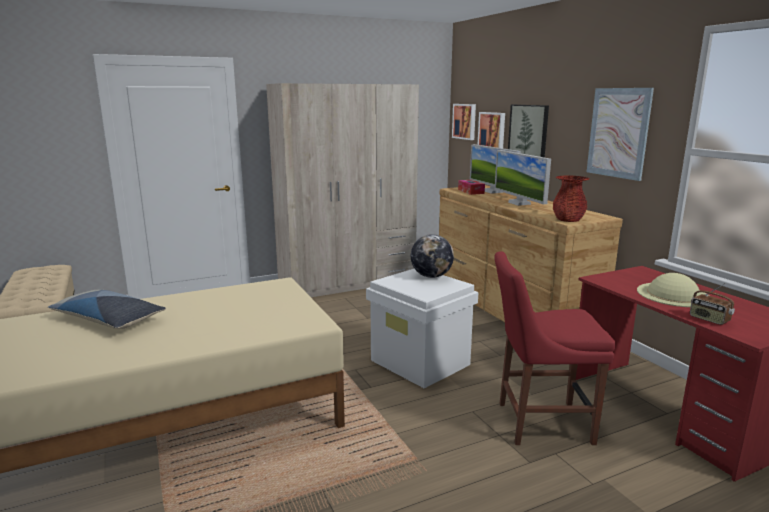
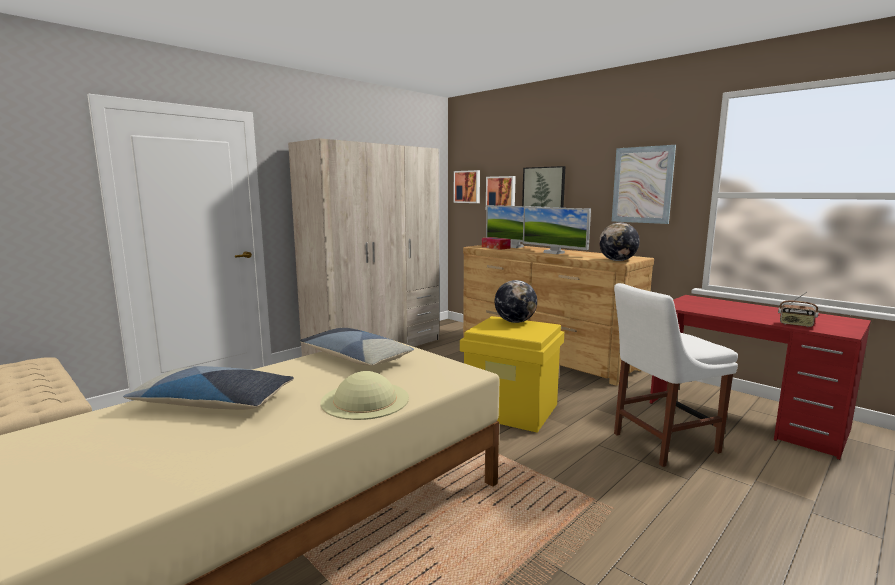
camera: 20 degrees left, 5 degrees down
(245, 296) = (356, 357): none -> pillow
(421, 362) = (512, 410): white storage box -> yellow storage box
(539, 422) = (660, 443): red chair -> white chair
(568, 220) = (617, 260): red vase -> globe
(673, 294) = (742, 311): beige hat -> beige hat (365, 400)

